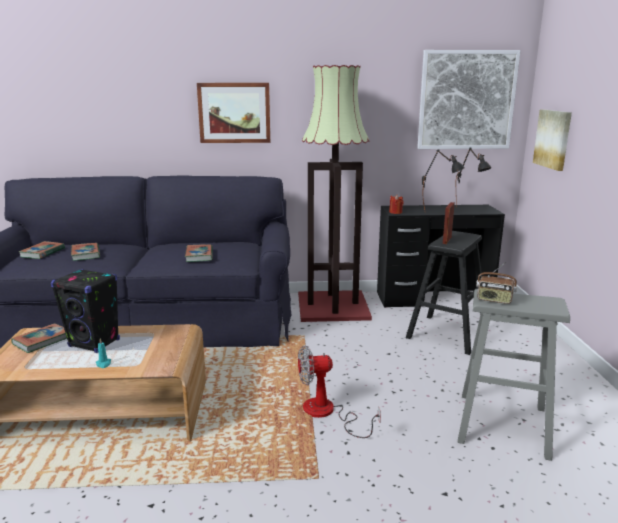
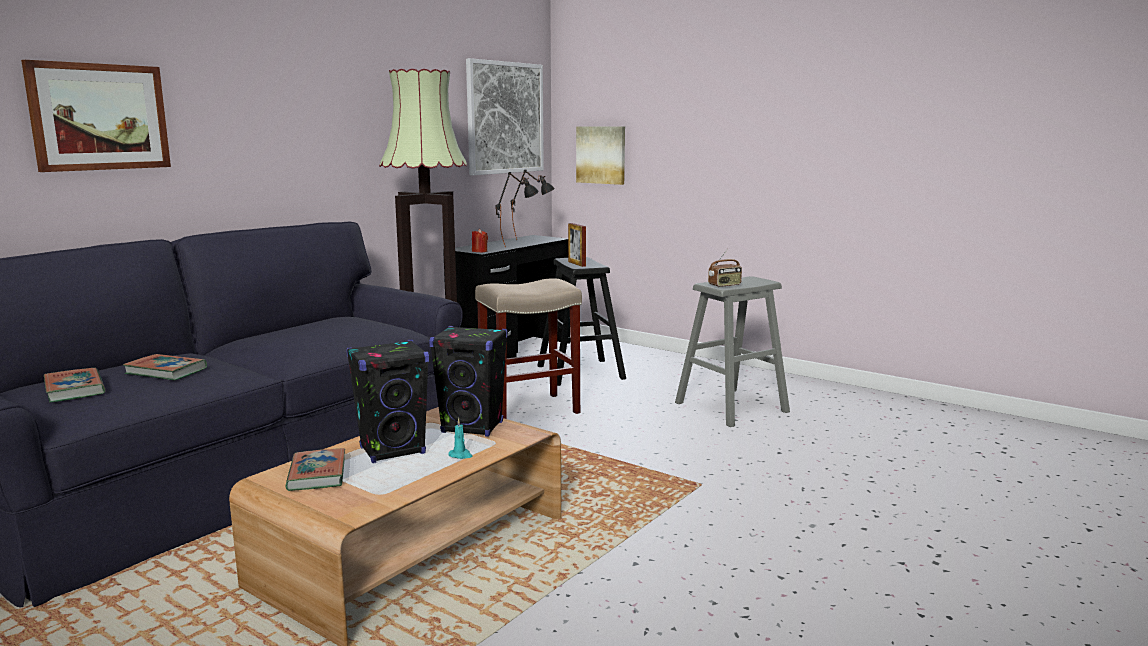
camera: 50 degrees left, 5 degrees down
(156, 348) = (473, 427): none -> black speaker
(199, 255) = (342, 334): book -> none
(234, 113) = (271, 133): picture -> picture (99, 117)
(327, 413) = (617, 452): fan -> none
(348, 349) = (528, 410): none -> beige stool

